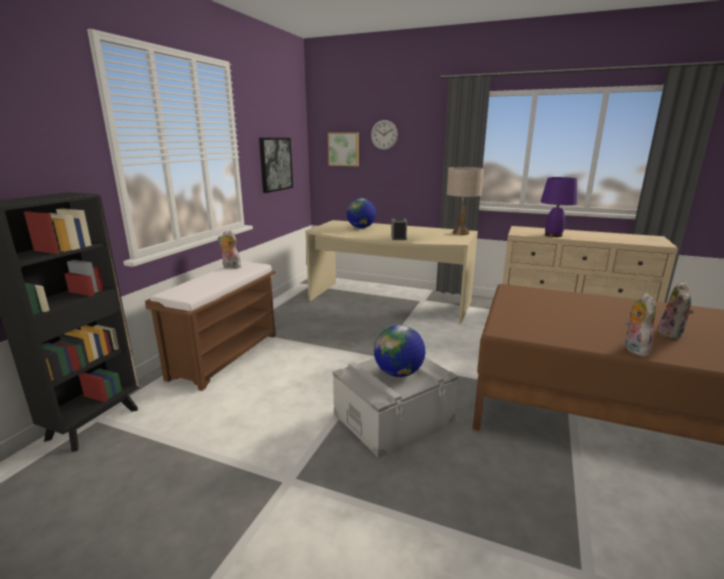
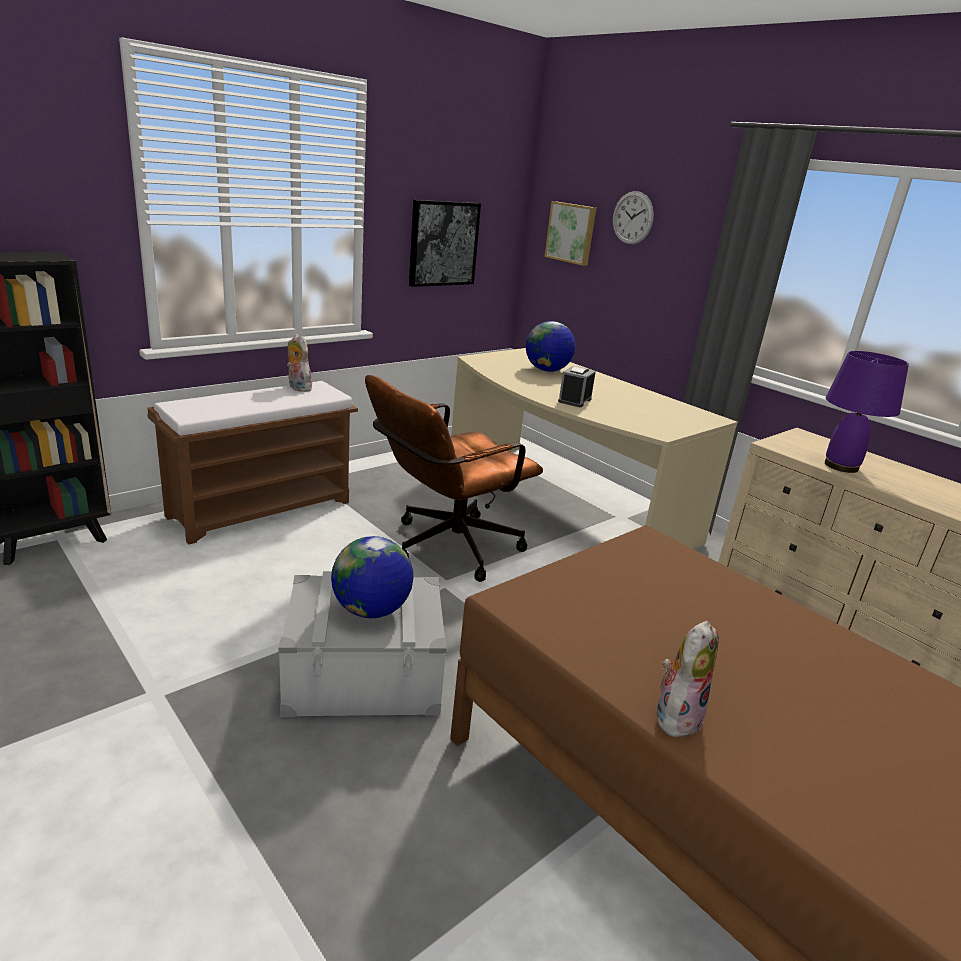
camera: 25 degrees right, 5 degrees up
(358, 342) = (445, 549): none -> brown office chair
(460, 233) = (696, 419): beige table lamp -> none
(672, 334) = (806, 724): plush toy -> none

